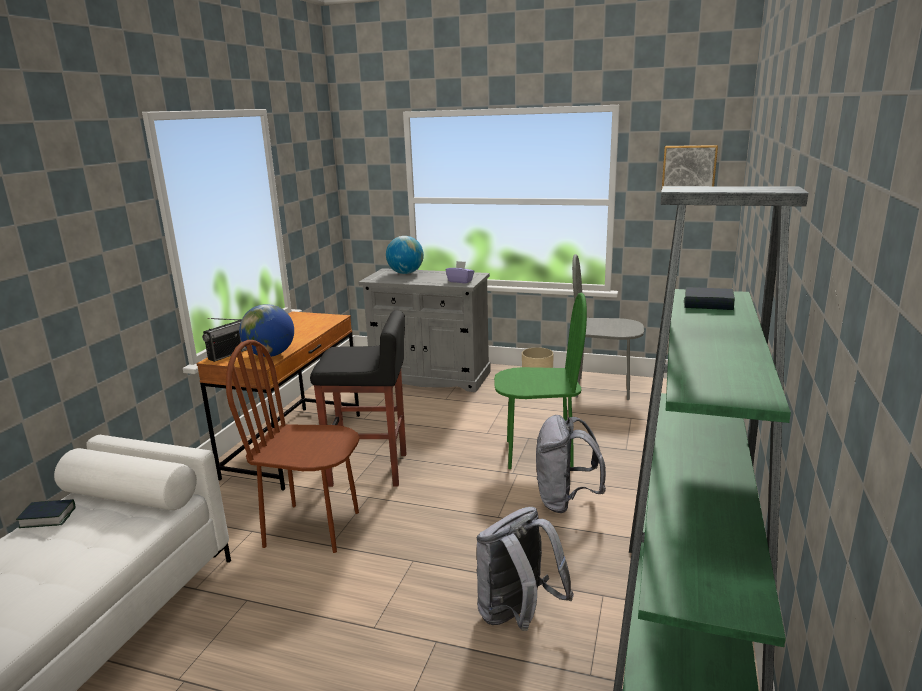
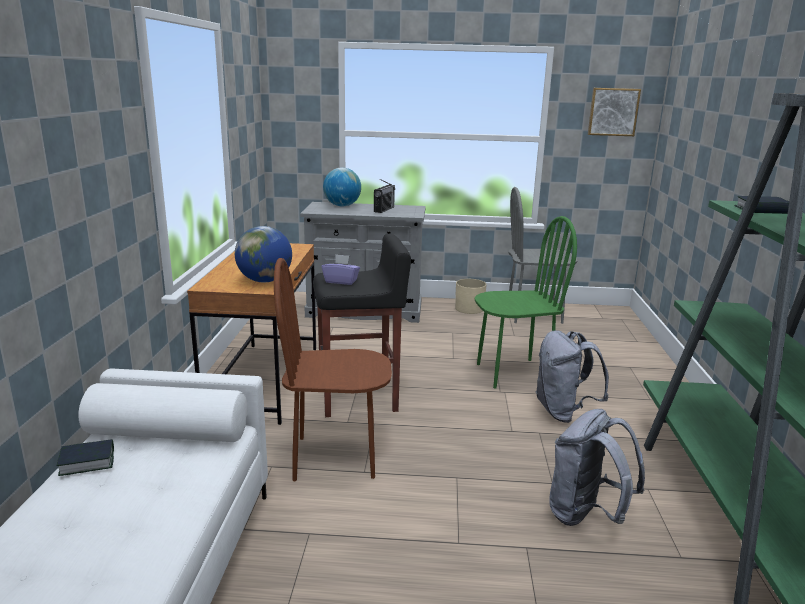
camera: 15 degrees left, 0 degrees up
(229, 354) = (217, 281): radio -> radio (384, 209)
(460, 281) = (405, 212): purple tissue box -> purple tissue box (341, 281)

